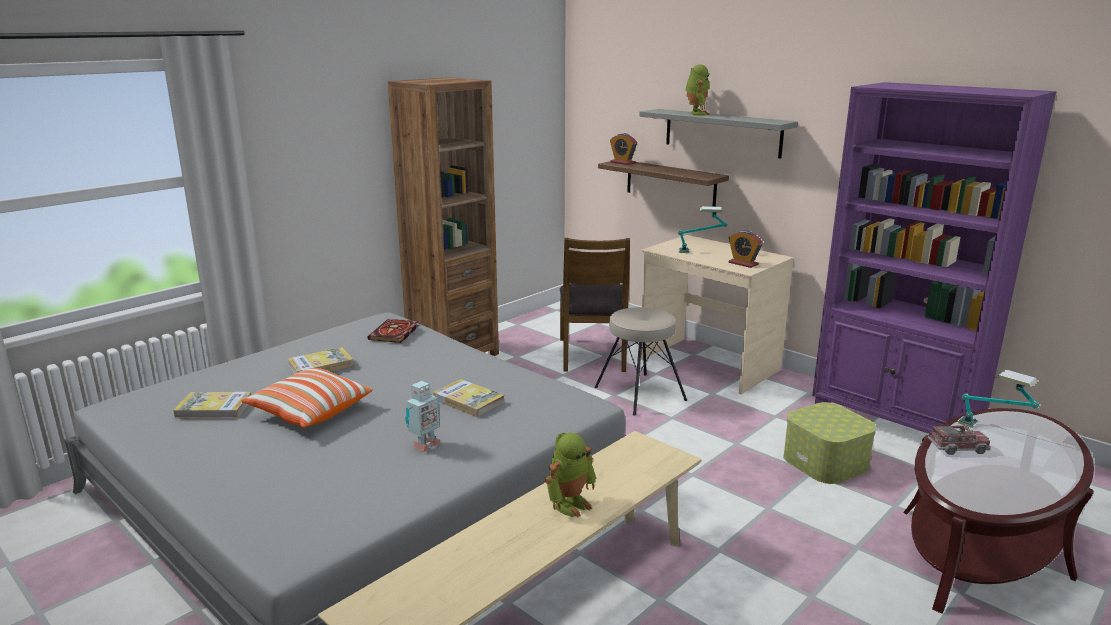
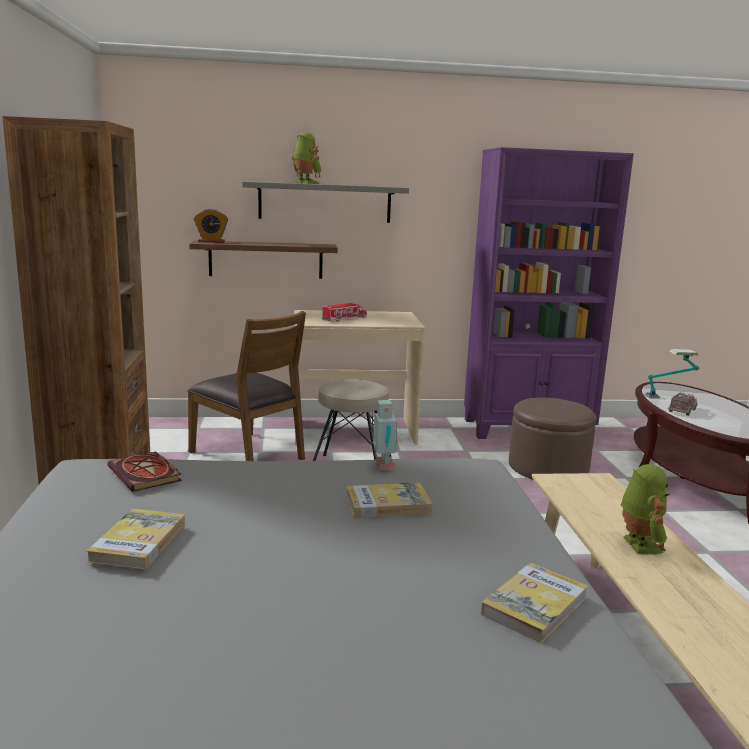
camera: 50 degrees left, 5 degrees down
(214, 408) = (102, 669): book -> book (534, 605)
(309, 411) = (263, 595): pillow -> none
(424, 445) = (460, 560): toy robot -> toy robot (383, 466)
(701, 252) = (344, 319): table lamp -> toy truck
(743, 263) = (397, 321): alarm clock -> none
(825, 461) = (548, 467): storage box -> brown ottoman

